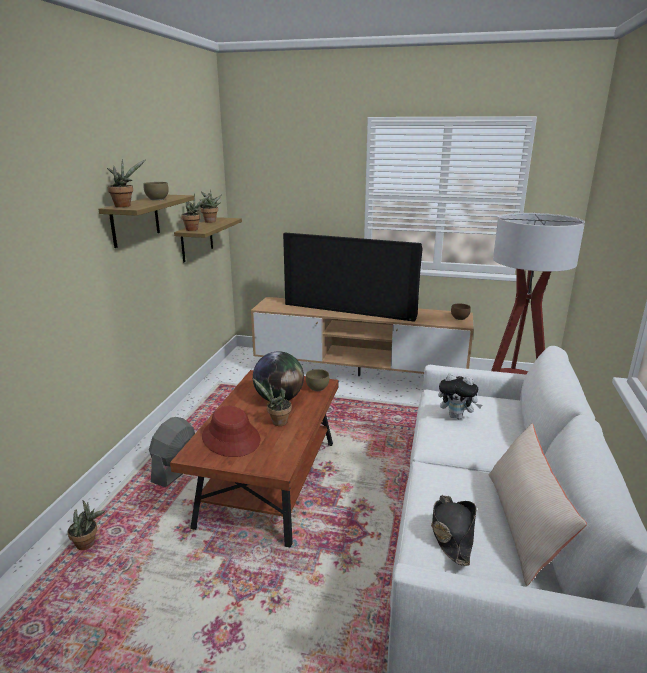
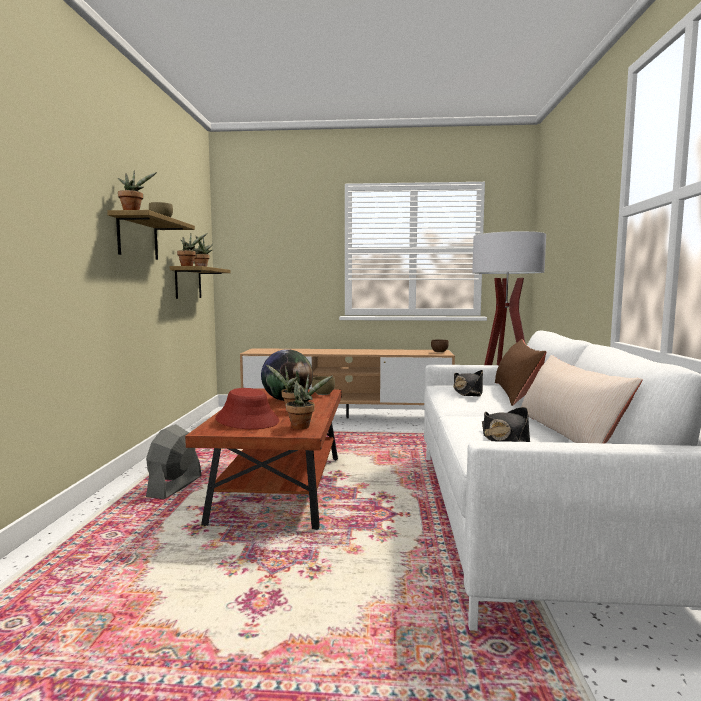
camera: 10 degrees left, 15 degrees down
(88, 544) = (78, 548): potted plant -> potted plant (303, 426)
(350, 310) = (337, 351): television -> none
(457, 416) = (468, 392): plush toy -> black hat
(508, 423) = (516, 393): none -> brown pillow

